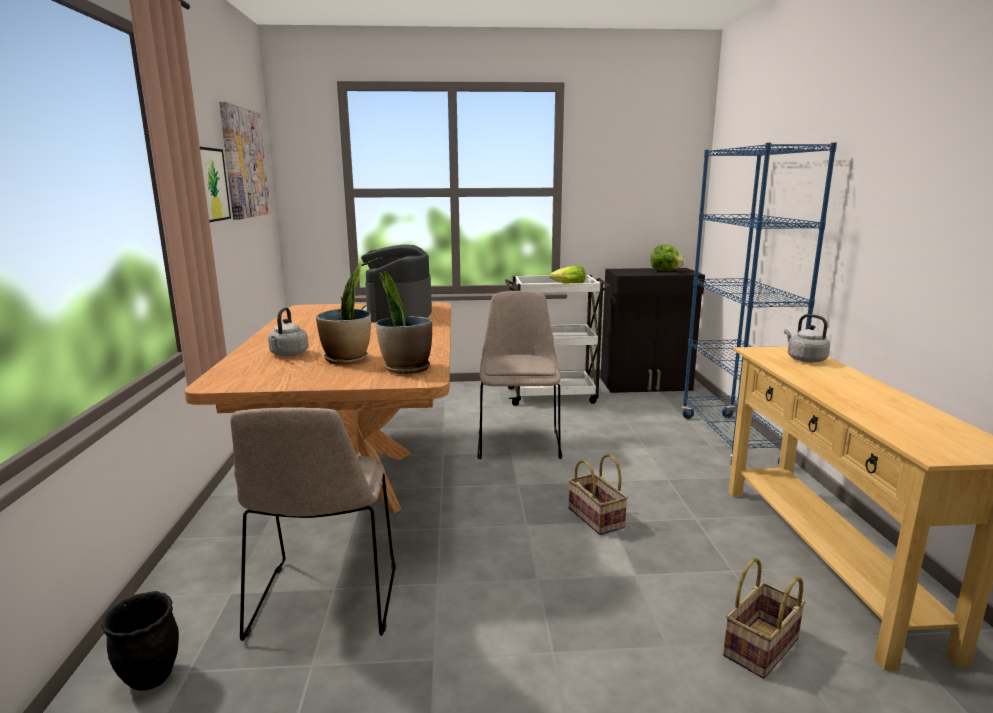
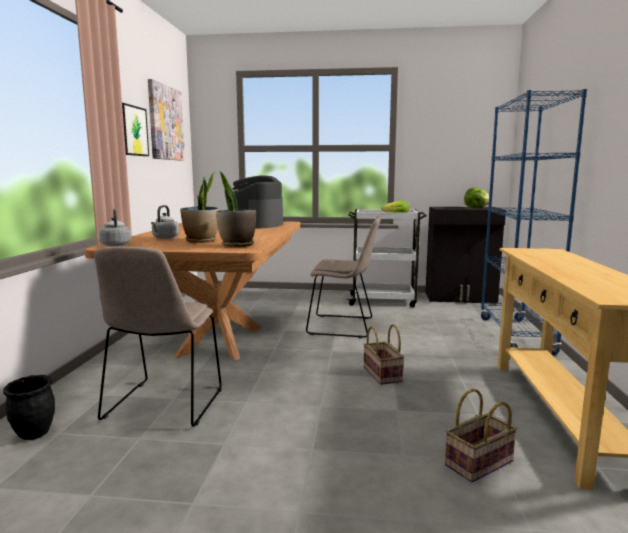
camera: 10 degrees right, 5 degrees down
(518, 442) = (344, 326): beige chair -> beige chair turned 90 degrees clockwise
(804, 359) = (552, 254): grey kettle -> grey kettle (116, 244)

